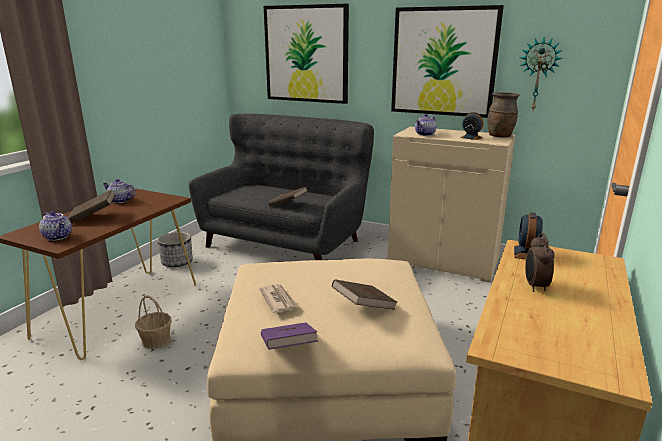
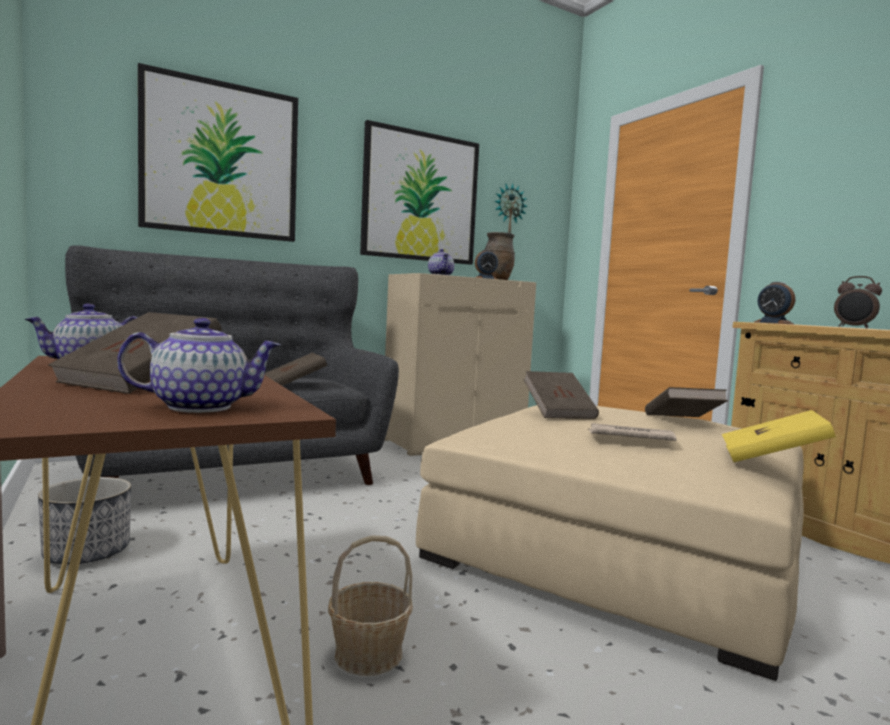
camera: 55 degrees left, 15 degrees down
(288, 349) = (771, 459): purple book -> yellow book
(321, 270) = (558, 412): none -> brown book

